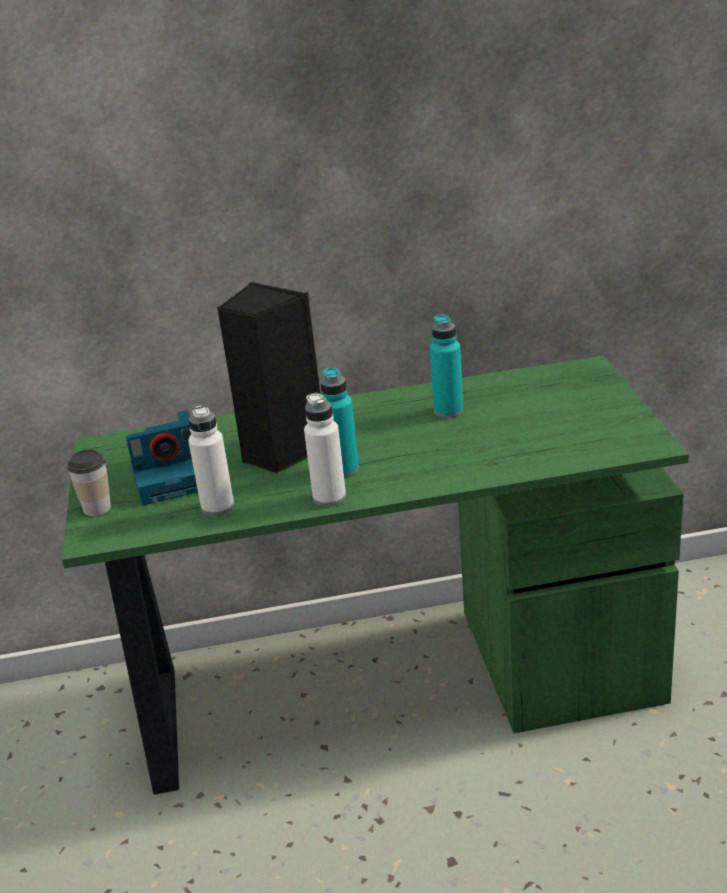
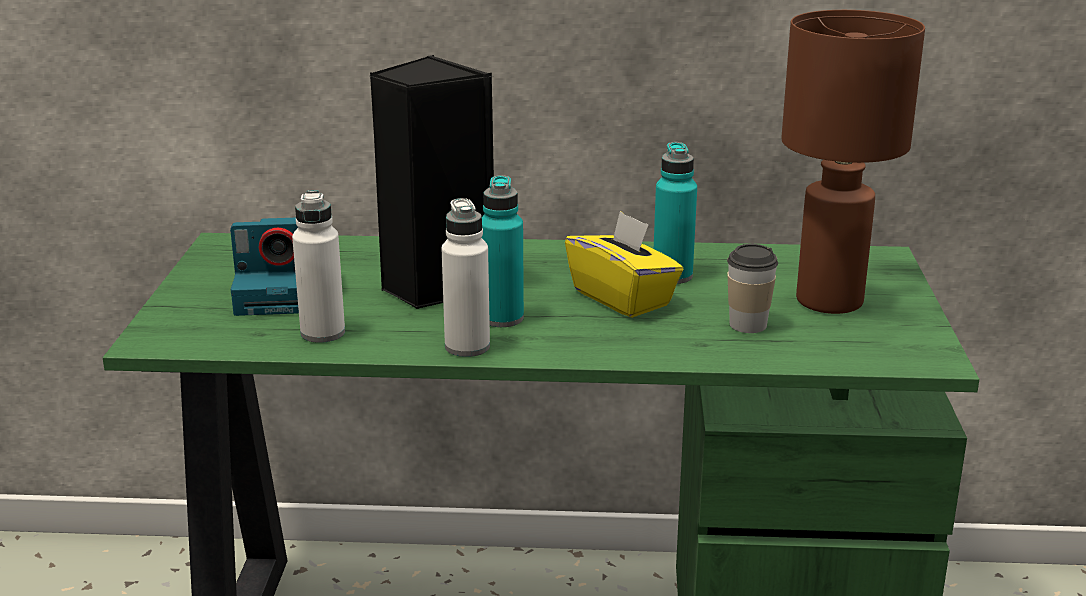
camera: 10 degrees right, 5 degrees down
(97, 508) = (179, 309): cup -> cup (748, 324)
(421, 436) = (623, 298): none -> yellow tissue box
(566, 410) = (829, 300): none -> brown table lamp

